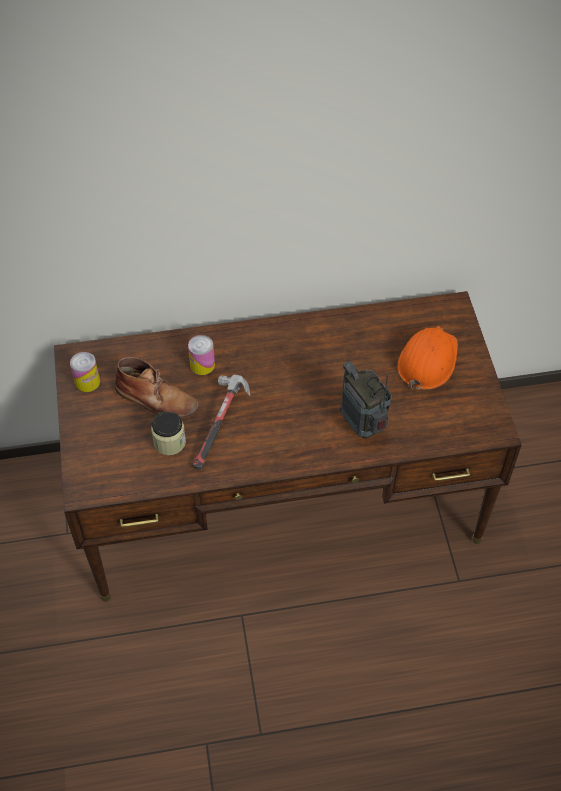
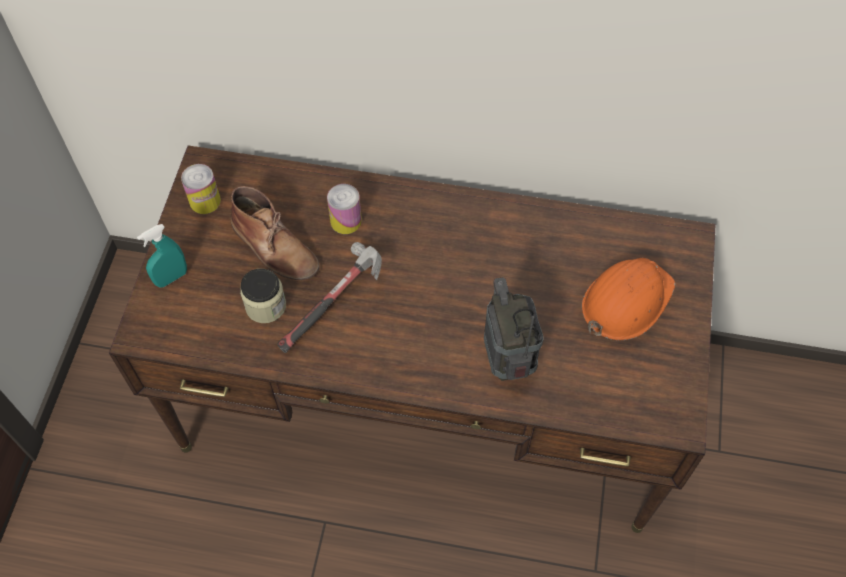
camera: 20 degrees right, 5 degrees up
(88, 444) = (171, 278): none -> turquoise spray bottle

